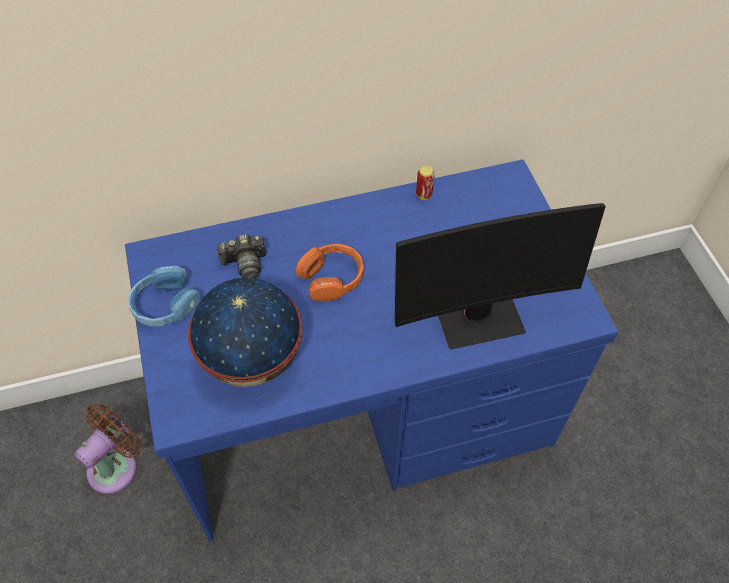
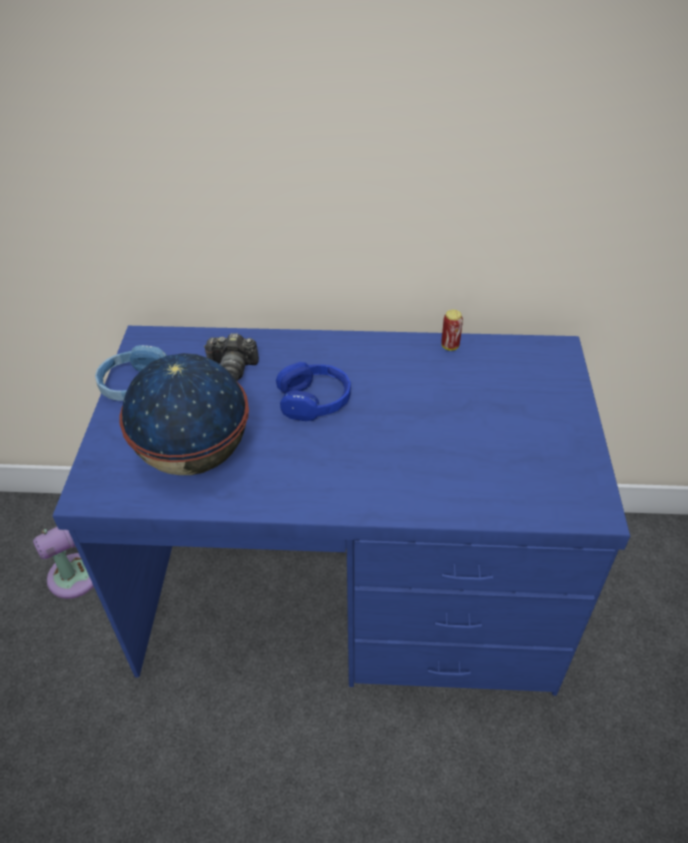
camera: 20 degrees right, 10 degrees down
(332, 278) = (315, 401): orange headphones -> blue headphones
(478, 316) = (460, 476): monitor -> none

